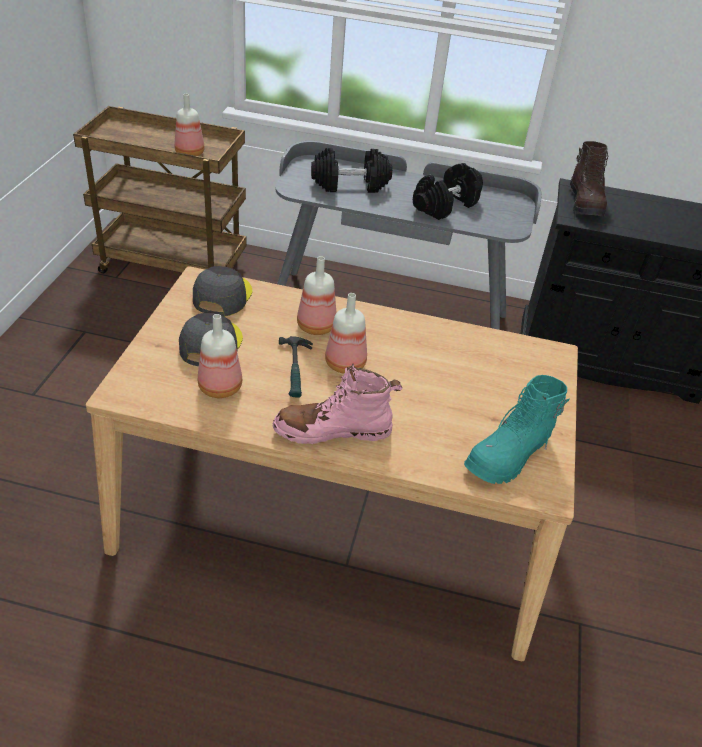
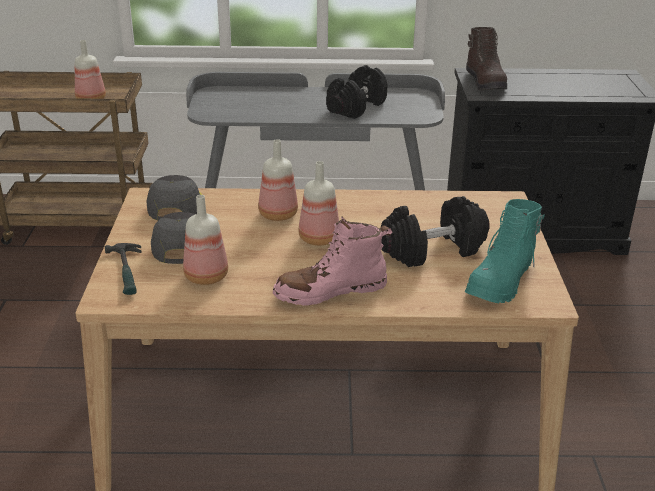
camera: 10 degrees left, 10 degrees down
(296, 370) = (274, 251): hammer -> hammer (128, 272)
(350, 184) = (260, 103): black dumbbell -> black dumbbell (432, 249)

